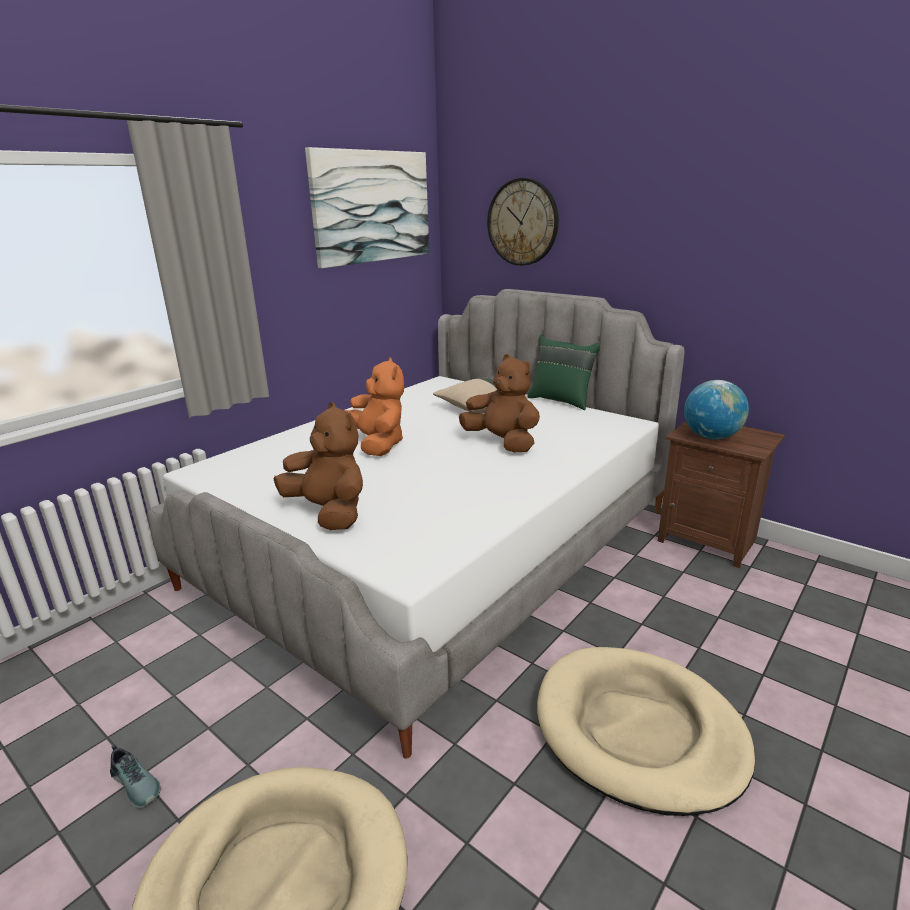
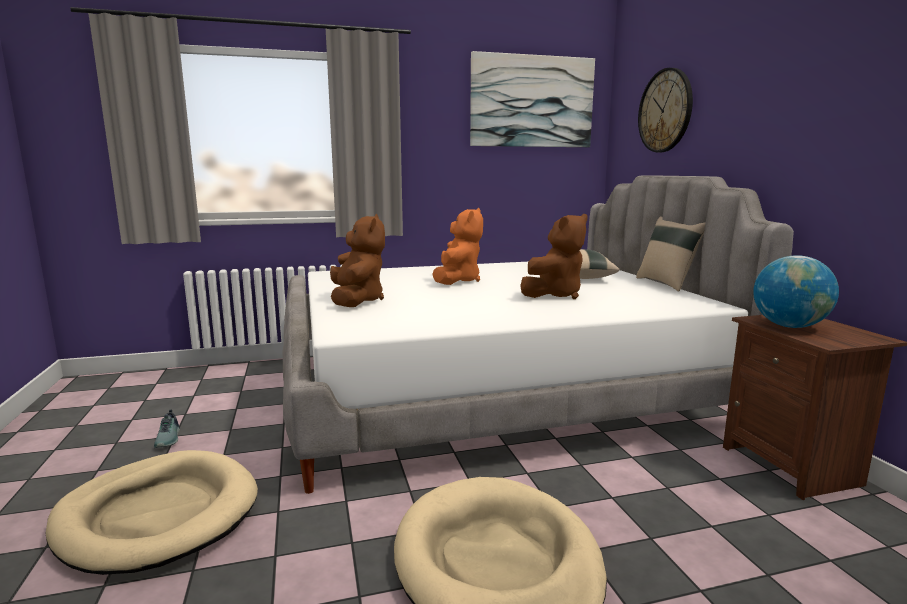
camera: 35 degrees right, 10 degrees down
(502, 443) = (554, 295): brown plush toy -> brown plush toy turned 60 degrees clockwise
(561, 401) = (667, 284): green pillow -> beige pillow

